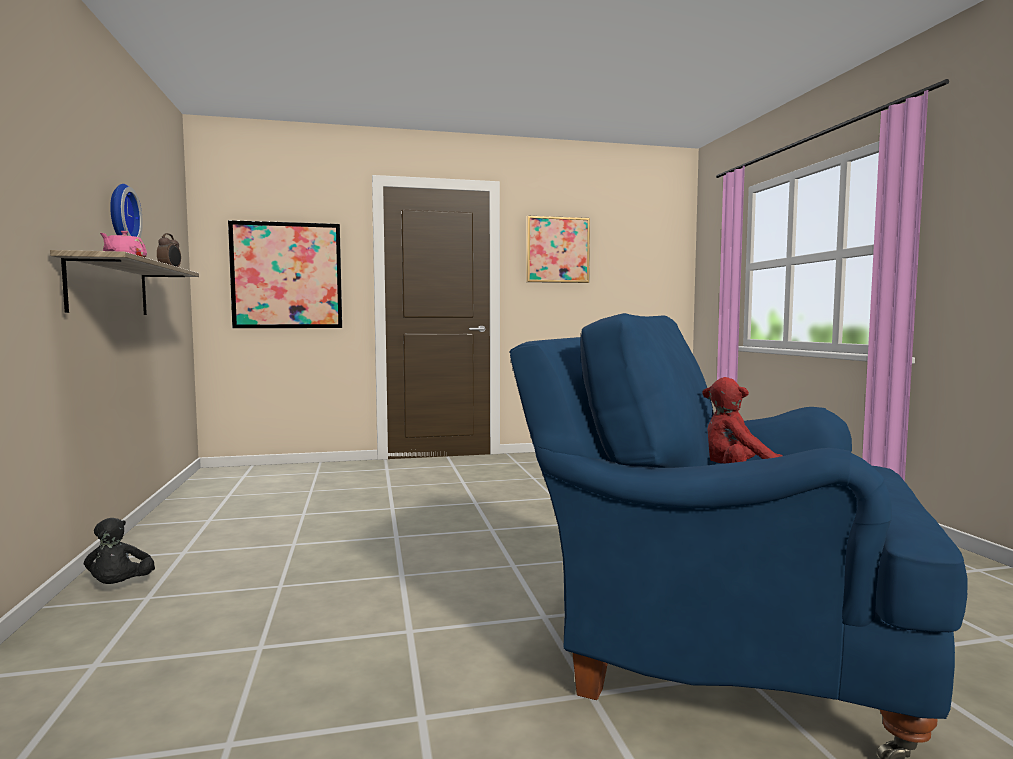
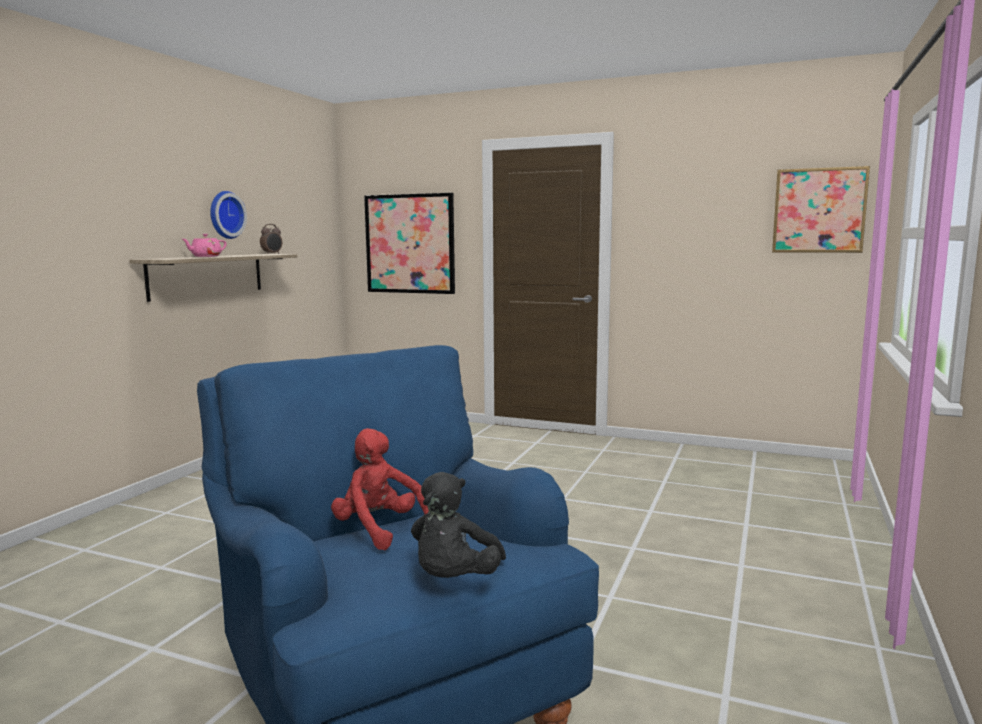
camera: 35 degrees right, 5 degrees up
(119, 587) = (165, 500): black plush toy -> black plush toy (454, 580)
(557, 250) = (681, 207): picture -> picture (819, 210)

